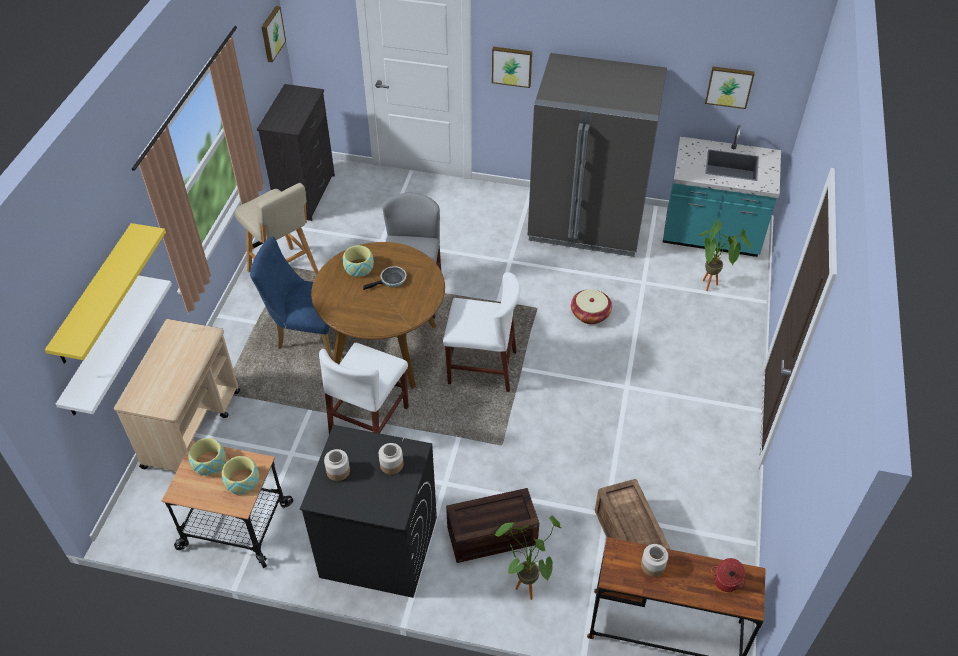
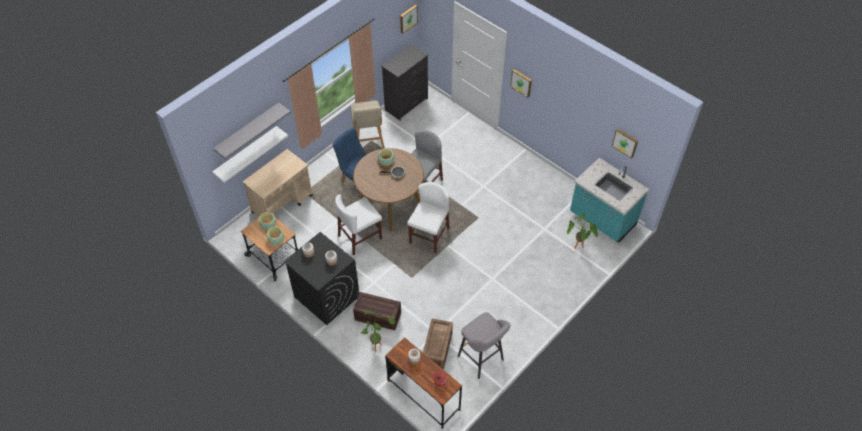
camera: 30 degrees right, 5 degrees up
(95, 295) = (248, 130): yellow shelf -> grey shelf
(482, 368) = (429, 236): white chair -> white chair turned 105 degrees counterclockwise
(587, 224) = (539, 183): grey fridge -> none
(590, 314) = (503, 233): basket -> none
(710, 519) = (482, 360): none -> grey stool

